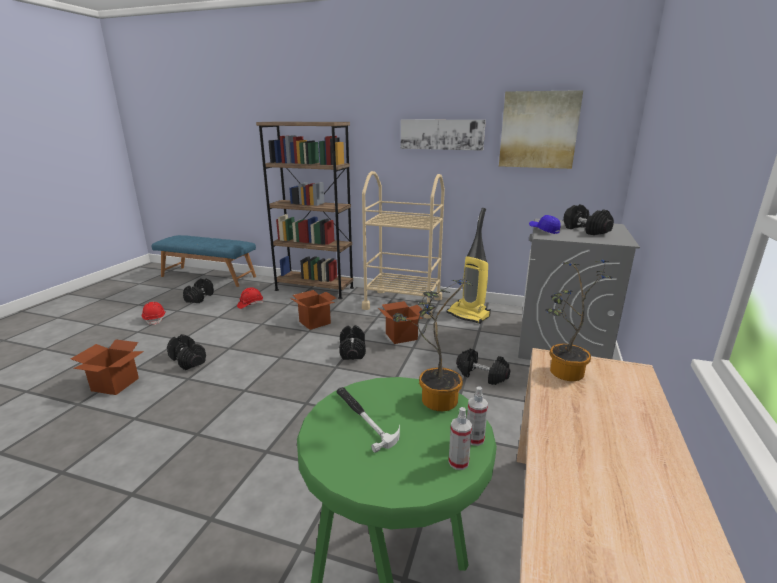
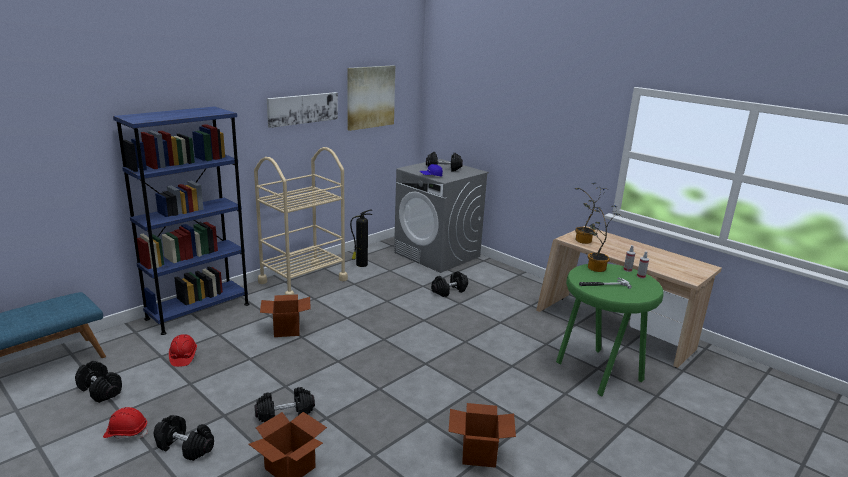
camera: 65 degrees left, 0 degrees up
(314, 289) = (198, 311): brown bookcase -> blue bookcase
(352, 351) = (365, 326): black dumbbell -> black dumbbell (185, 447)
(401, 336) = (364, 300): cardboard box -> cardboard box (479, 453)
(469, 315) = (361, 264): vacuum cleaner -> fire extinguisher

